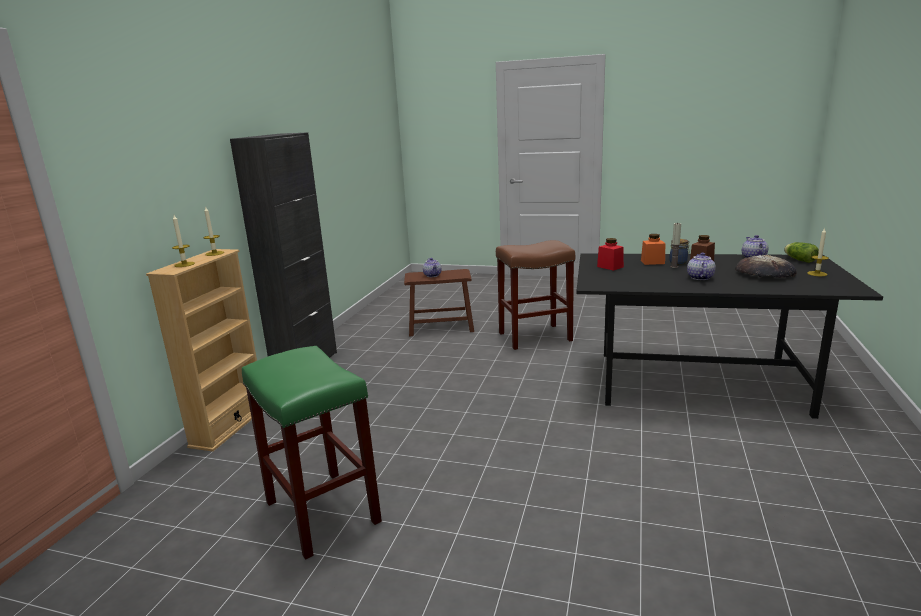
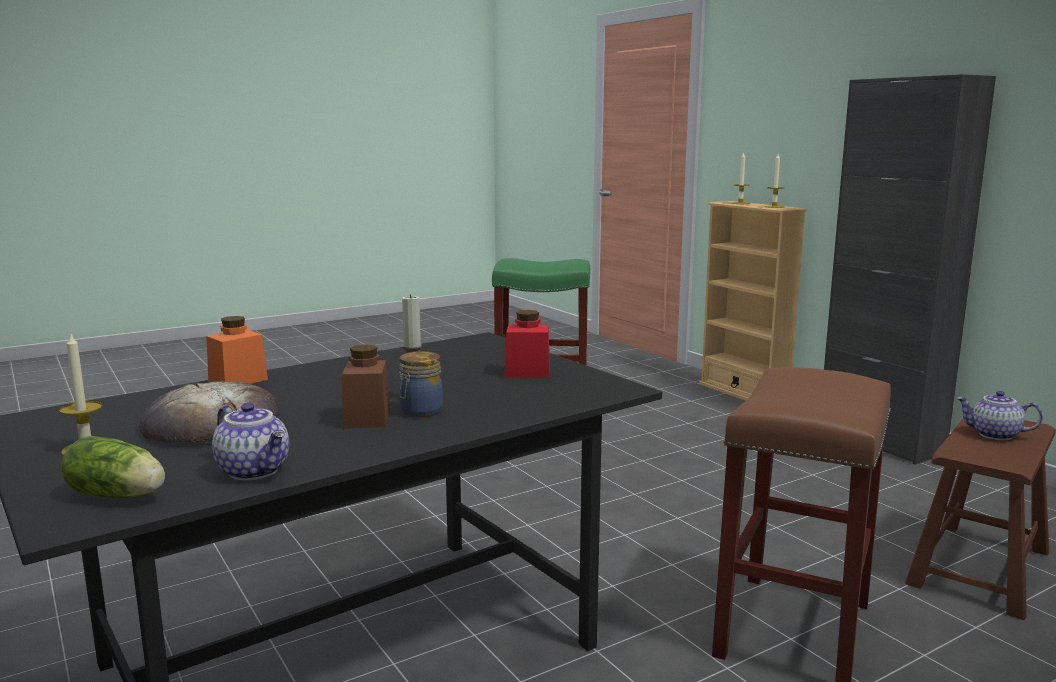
camera: 130 degrees right, 5 degrees down
(652, 262) = (474, 400): orange jar -> orange jar (238, 380)
(699, 277) = (337, 385): teapot -> none

